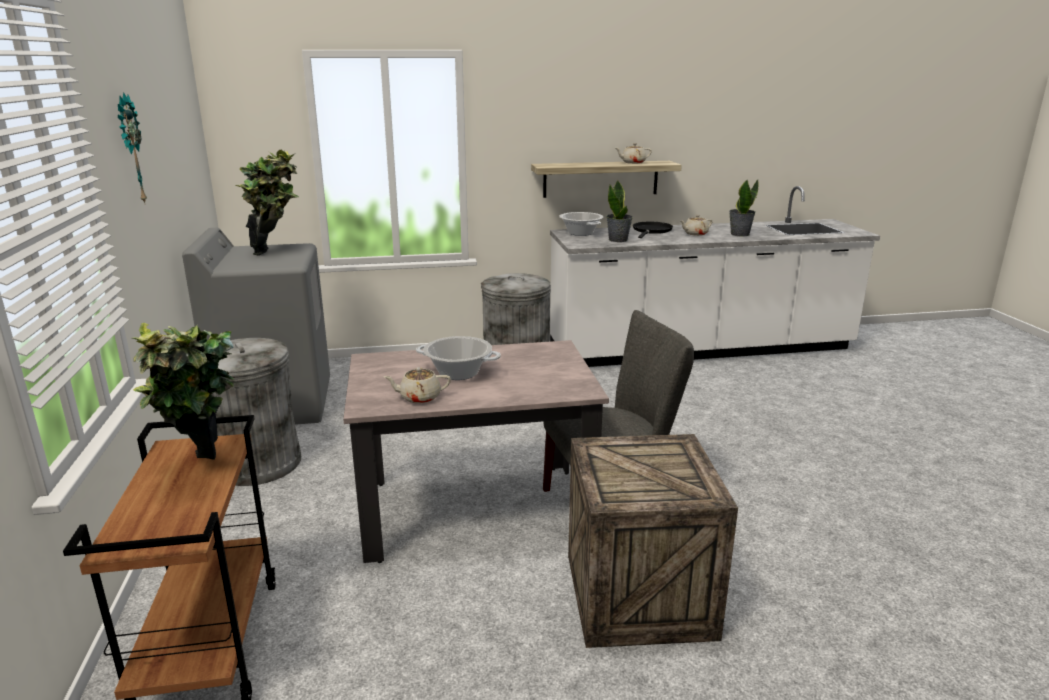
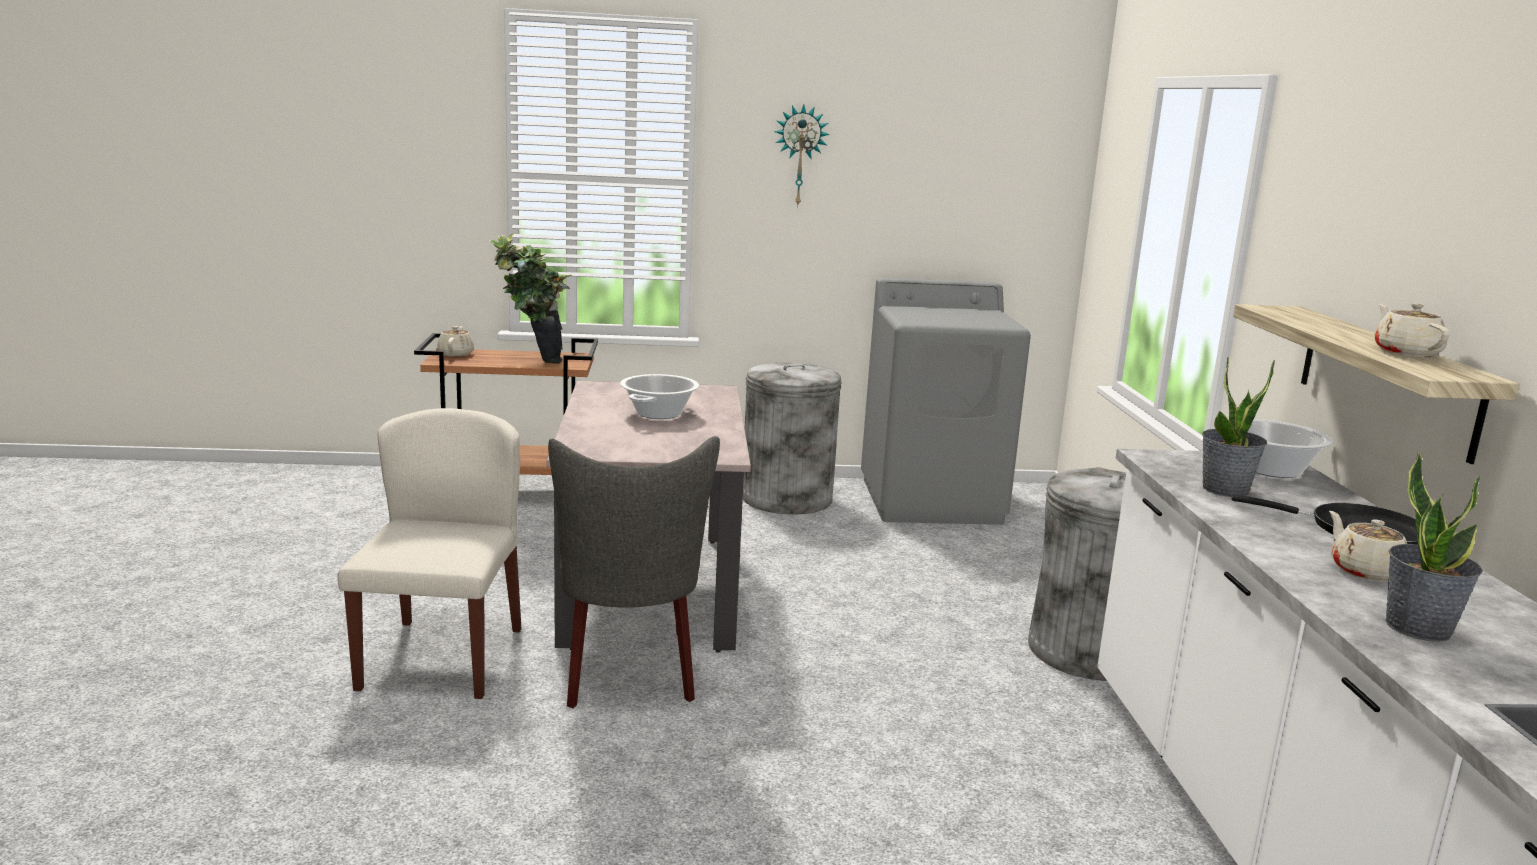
camera: 95 degrees right, 5 degrees down
(275, 251) = (974, 319): potted plant -> none
(419, 397) = (603, 399): beige teapot -> beige teapot (456, 354)
(636, 594) = (441, 657): crate -> beige chair

